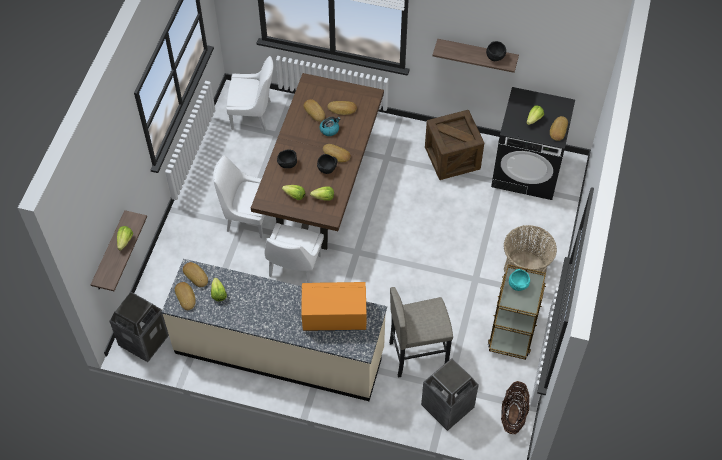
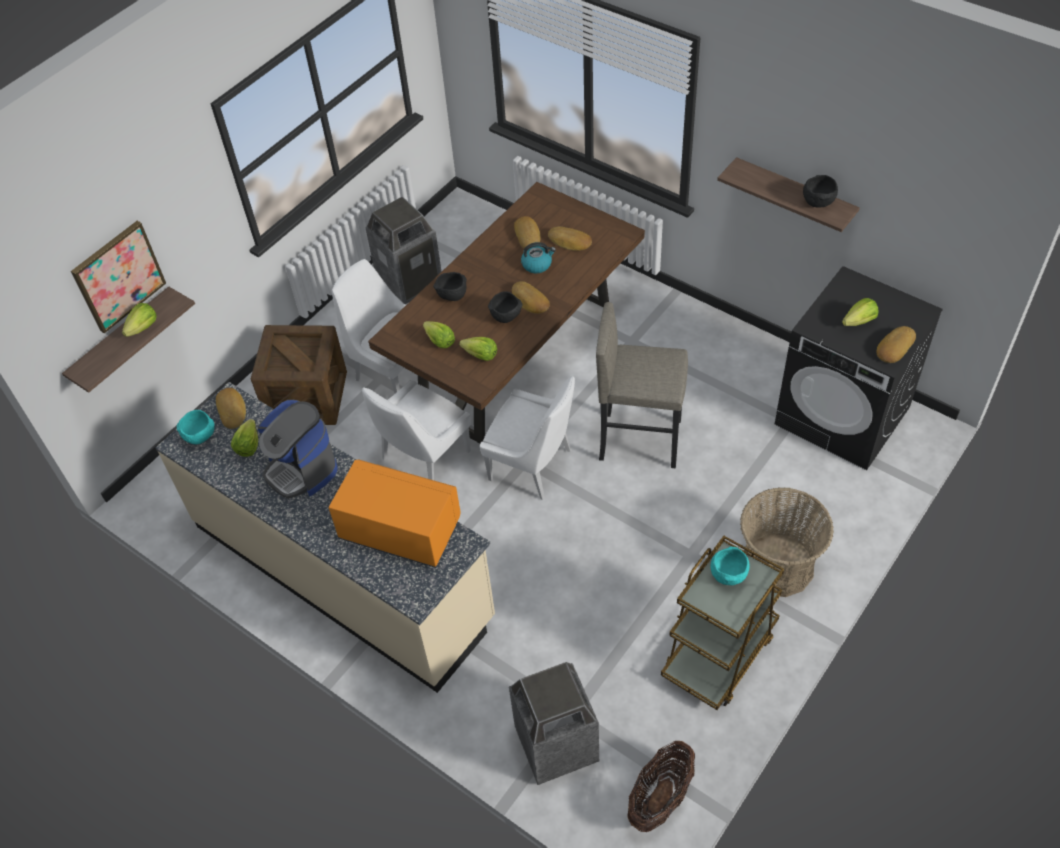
camera: 25 degrees right, 5 degrees down
(107, 214) = (118, 276): none -> picture
(144, 340) = (167, 495): trash can -> trash can (410, 281)
(186, 297) = (201, 436): bread -> turquoise bowl
(253, 115) = (470, 239): white chair -> white chair (533, 466)
(258, 298) = (301, 469): none -> coffee machine
(418, 354) = (547, 644): grey stool -> grey stool (640, 439)
(452, 158) = (731, 367): crate -> crate (307, 397)

